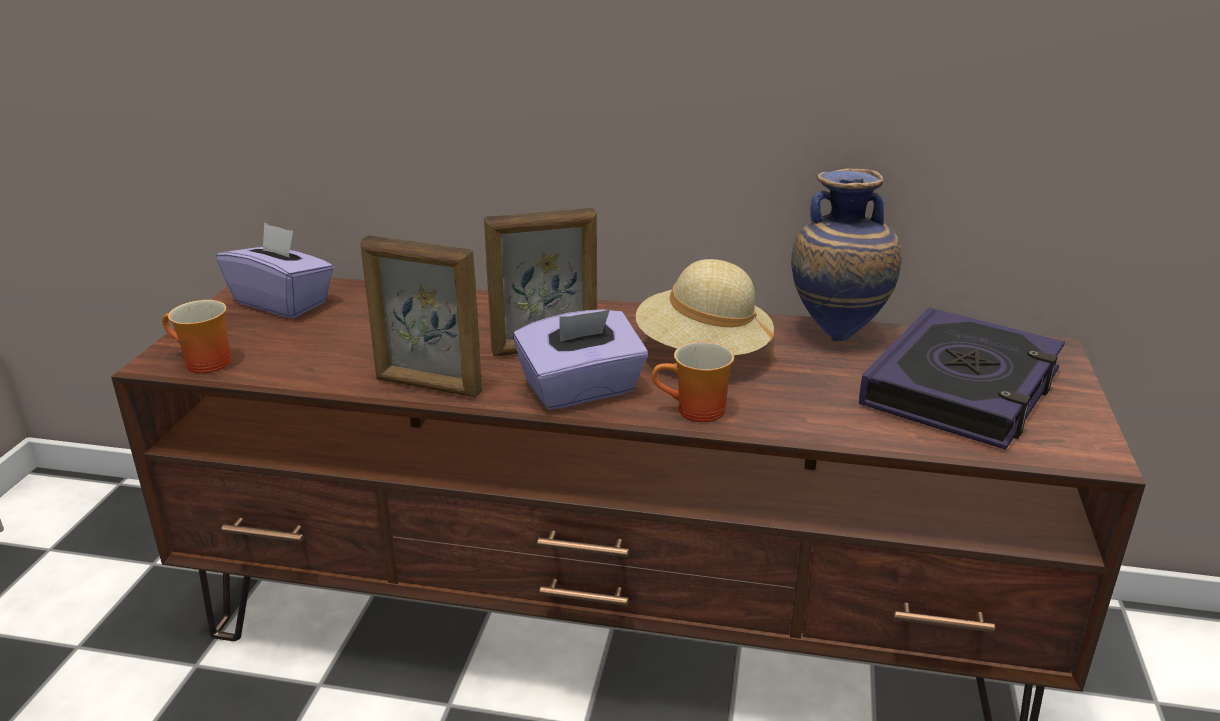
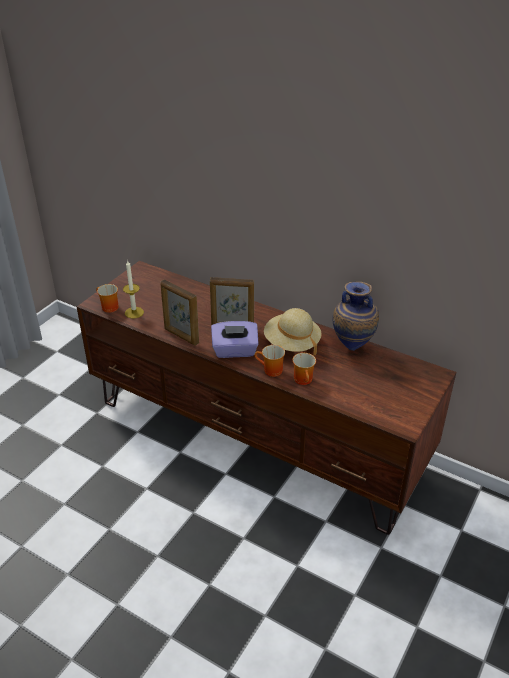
camera: 20 degrees right, 10 degrees up
(279, 362) = (134, 312): none -> candle
(282, 302) = (146, 281): purple tissue box -> none
(790, 414) = (305, 380): none -> mug
(962, 389) = (382, 385): book -> none

